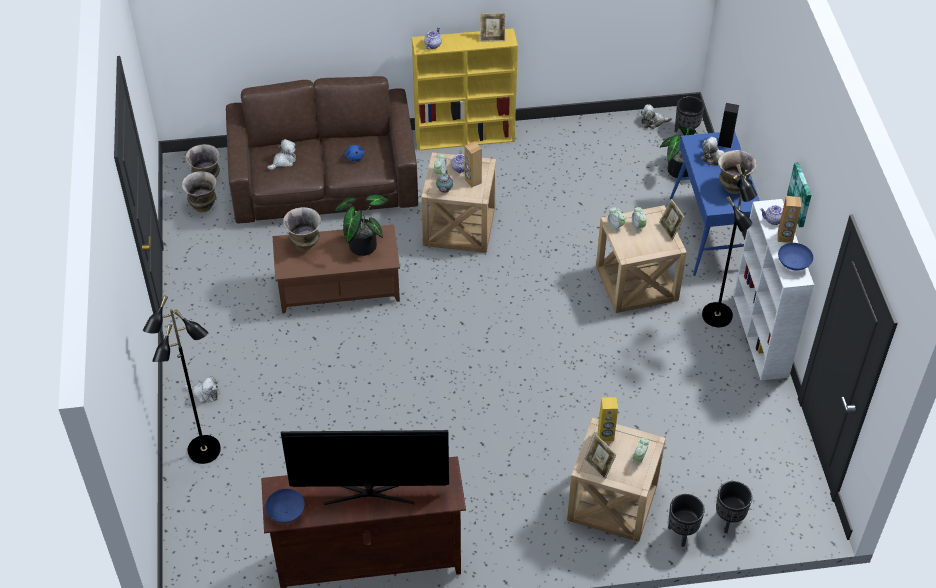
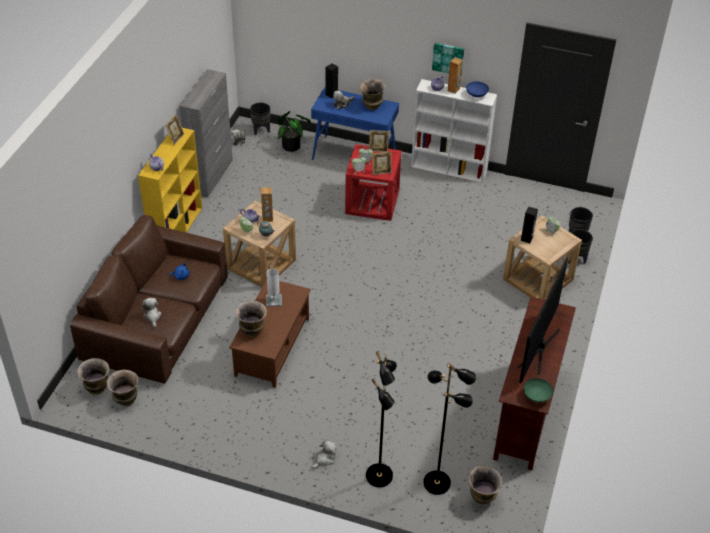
camera: 65 degrees left, 5 degrees down
(217, 558) = (482, 498): none -> vase
(287, 513) = (536, 396): blue bowl -> green bowl
(362, 243) = (274, 300): potted plant -> white table lamp
(573, 126) = (211, 176): none -> grey cabinet
(599, 466) = (549, 250): picture frame -> picture frame (381, 171)
(605, 435) = (527, 238): yellow speaker -> black speaker
(637, 283) = (372, 202): beige side table -> red side table
(718, 316) = (422, 179): black floor lamp -> black floor lamp (437, 482)

